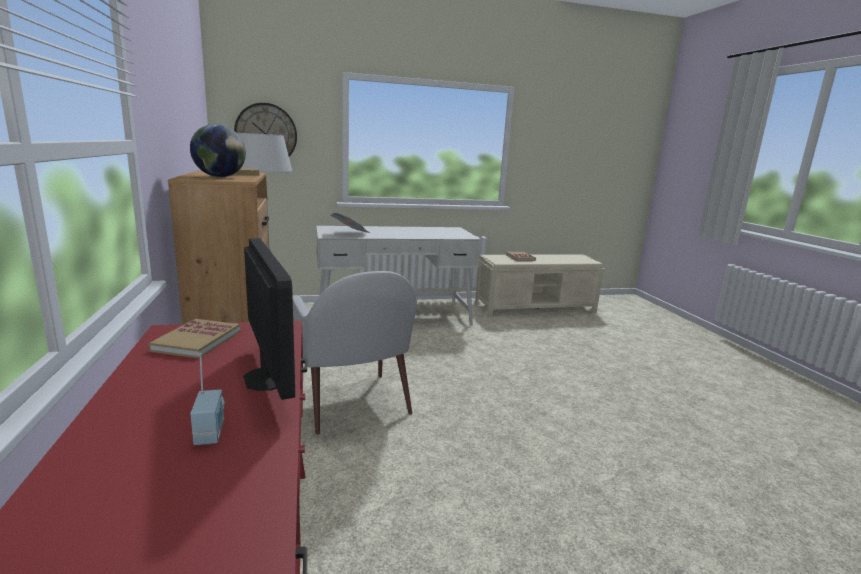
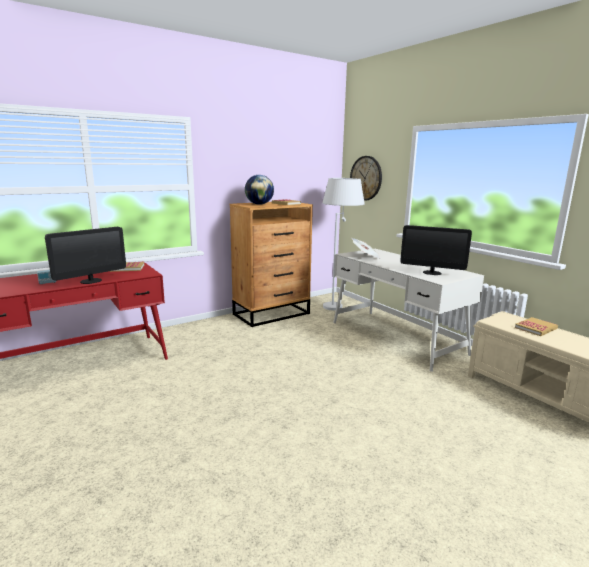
camera: 70 degrees right, 0 degrees up
(352, 404) = (244, 354): white armchair -> none
(440, 233) = (432, 273): none -> monitor

